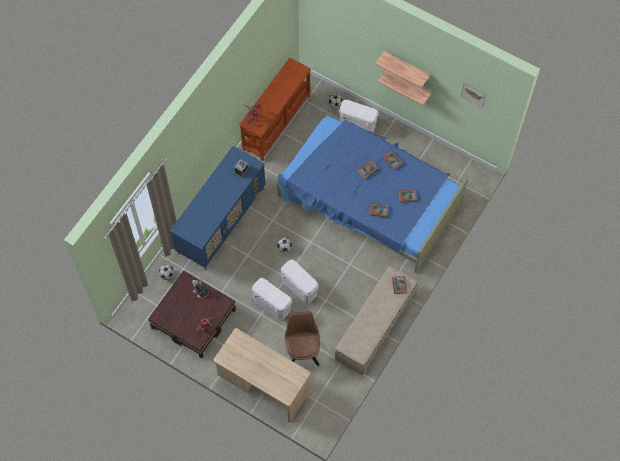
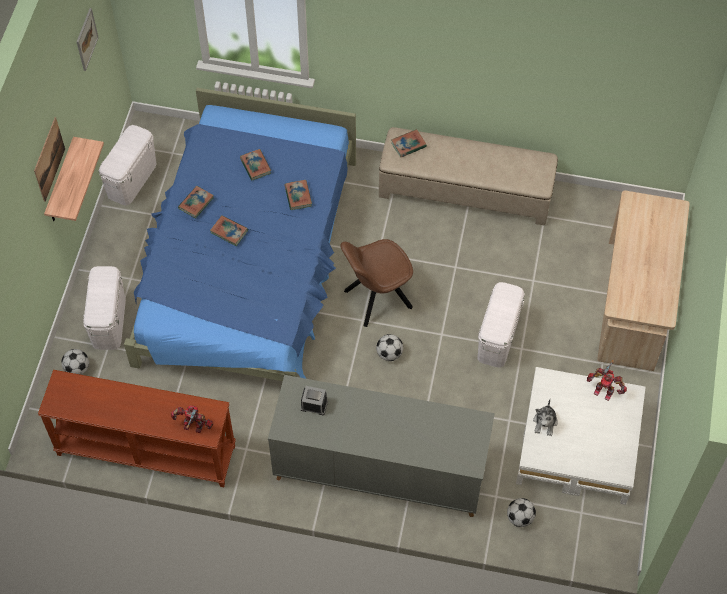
camera: 110 degrees left, 5 degrees down
(193, 319) = (578, 444): brown coffee table -> white coffee table
(221, 221) = (380, 469): blue dresser -> grey dresser
(299, 287) = (450, 309): white storage box -> white storage box (132, 179)
(302, 352) = (555, 270): brown chair -> brown chair (377, 298)
(406, 67) = (49, 159): shelf -> picture

